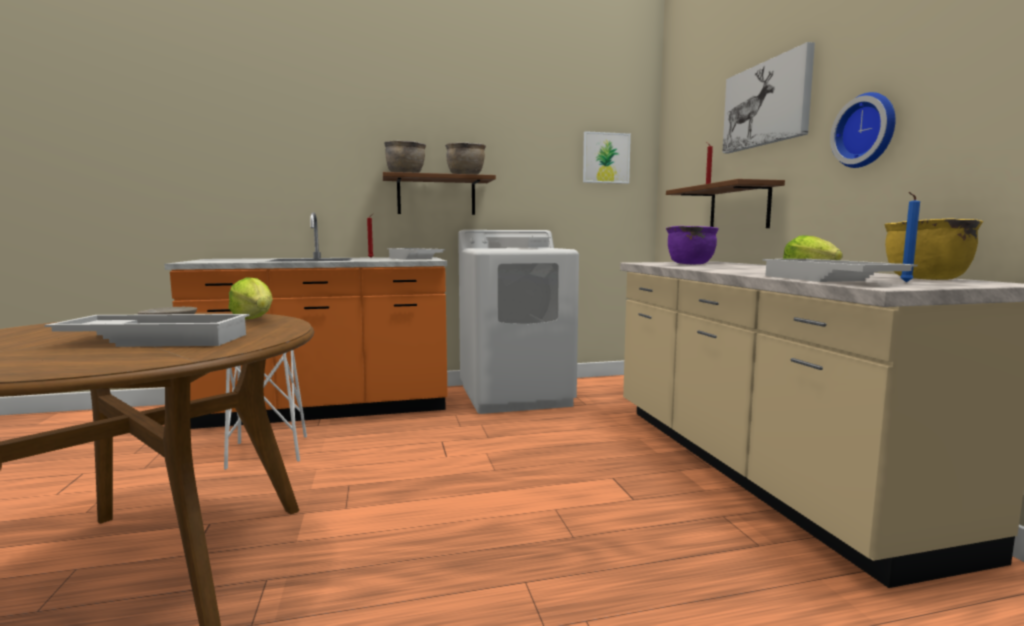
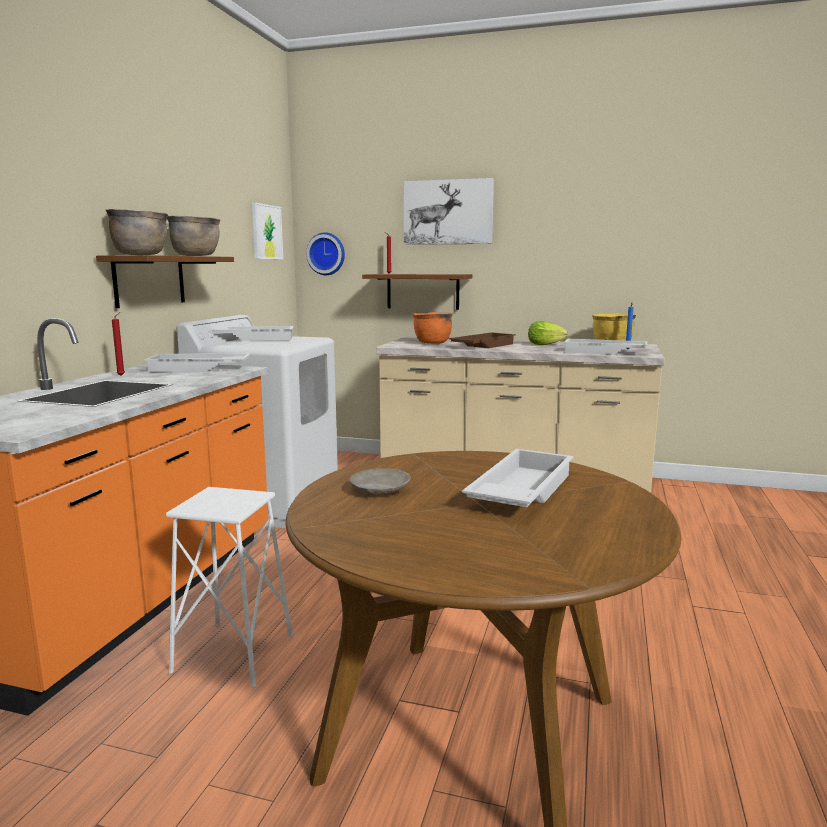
camera: 60 degrees left, 5 degrees up
(254, 319) = (419, 463): lettuce -> none
(690, 264) = (432, 343): purple cooking pot -> orange cooking pot
(719, 267) = (482, 346): none -> brown tray
(867, 131) = (541, 250): wall clock -> wall clock (326, 254)

